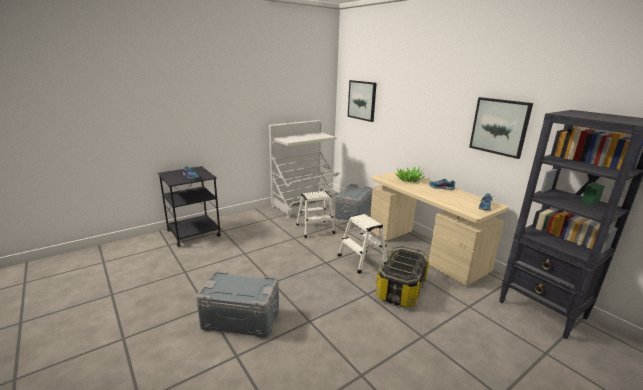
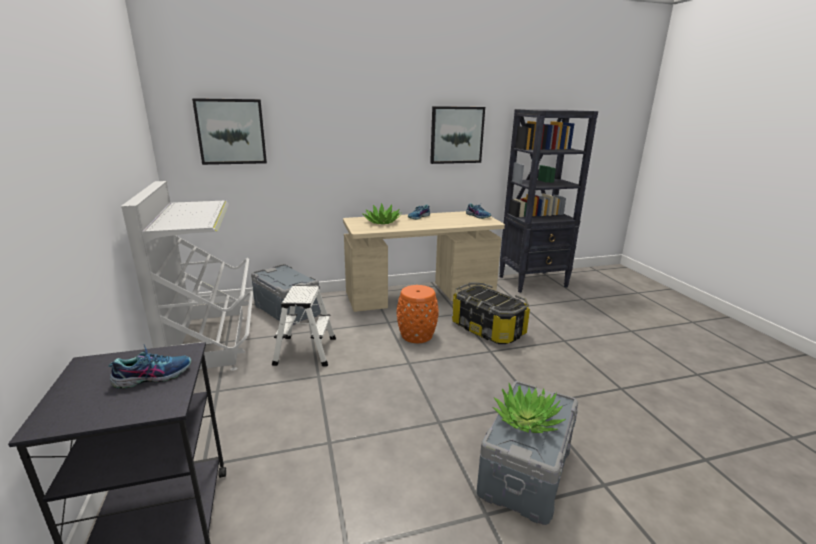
camera: 70 degrees left, 0 degrees up
(239, 285) = (526, 420): none -> potted plant
(362, 259) = (416, 335): white step ladder -> orange stool

